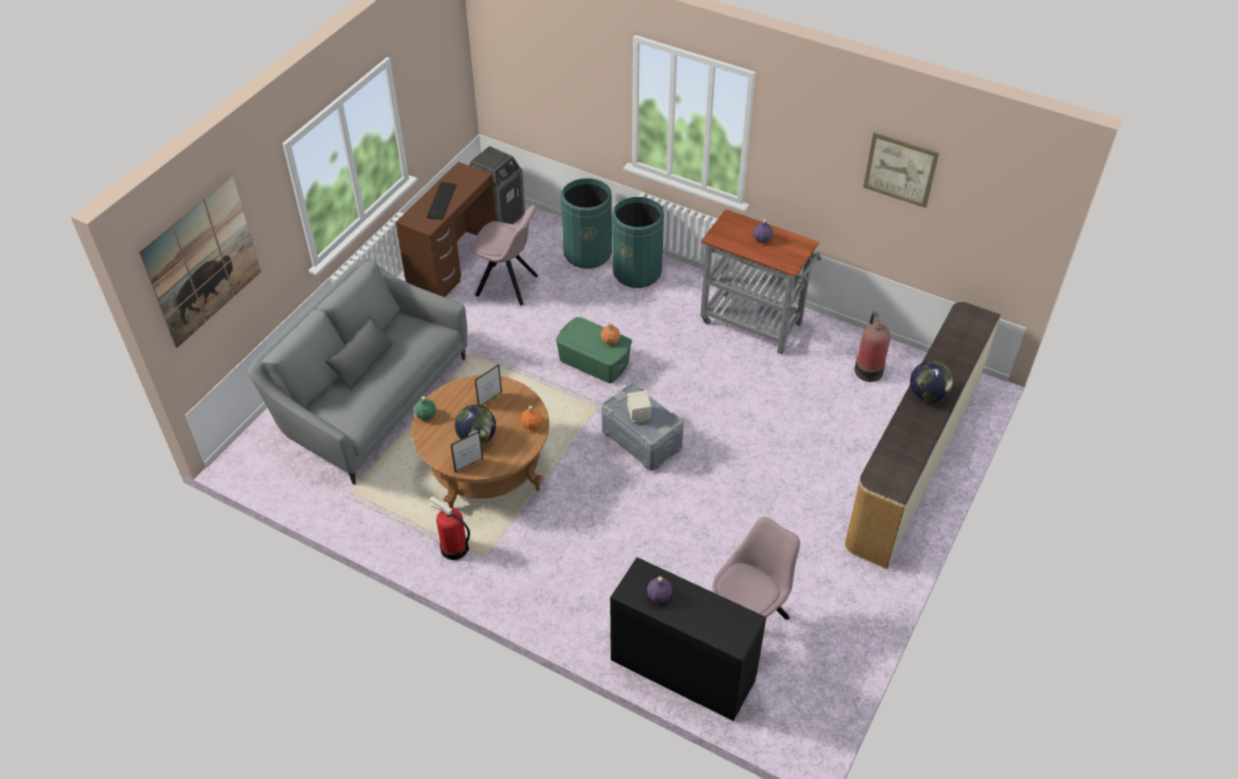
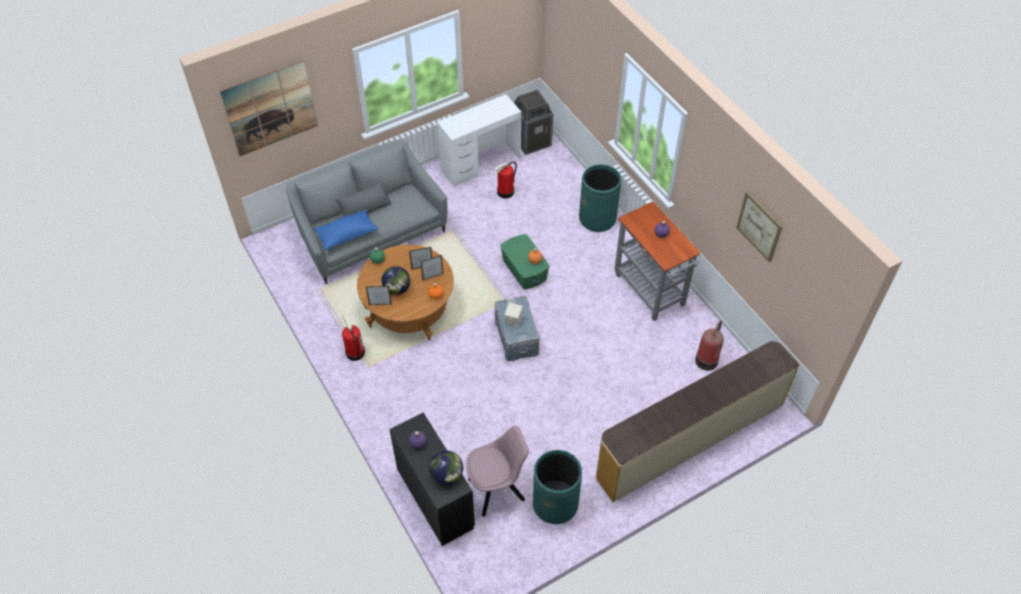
camera: 30 degrees right, 5 degrees up
(361, 403) = (347, 234): none -> blue pillow
(440, 200) = (475, 117): keyboard -> none
(453, 266) = (480, 164): brown desk -> white desk
(507, 285) = (505, 192): pink chair -> fire extinguisher
(512, 405) = (433, 277): none -> picture frame
(587, 253) = (574, 191): green trash can -> green trash can (555, 504)
(927, 395) = (696, 397): globe -> globe (446, 475)

